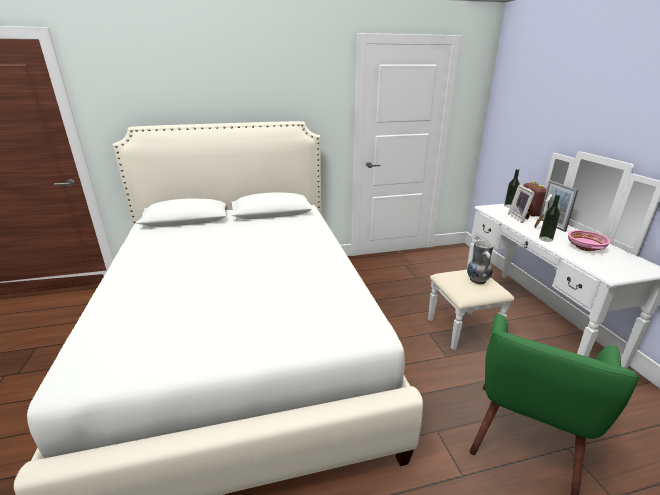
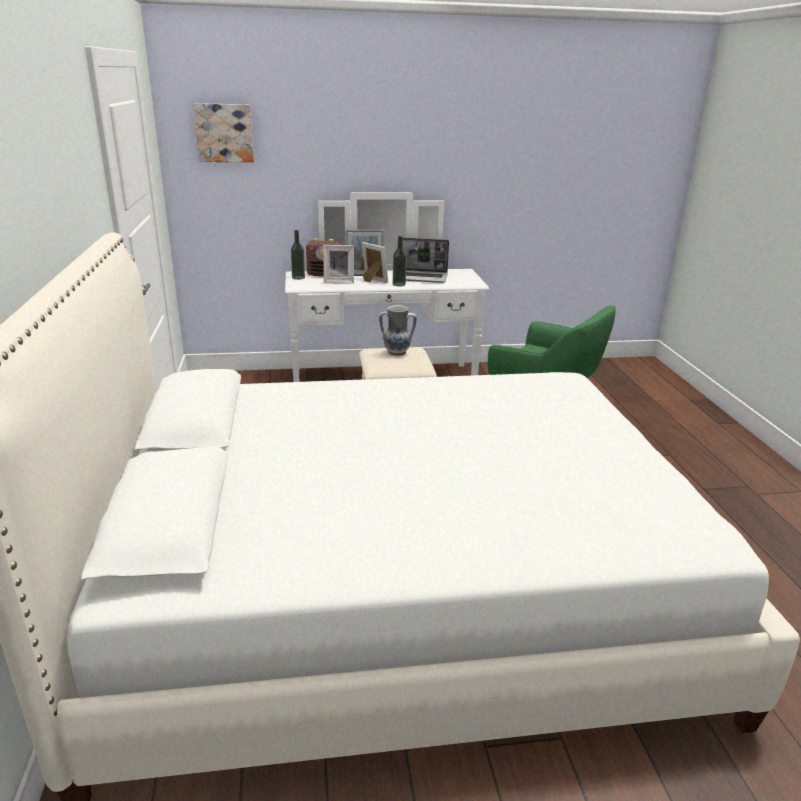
camera: 85 degrees left, 0 degrees up
(519, 91) = (224, 133): none -> picture
(585, 247) = (422, 277): pink bowl -> laptop

